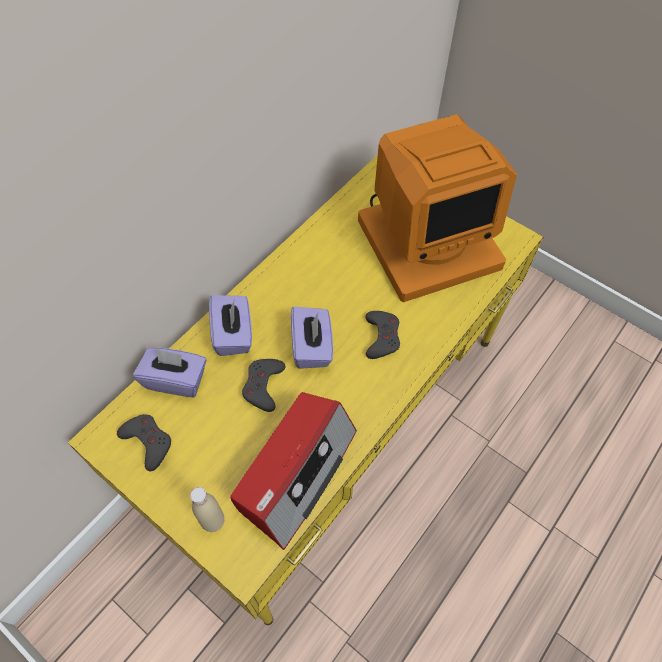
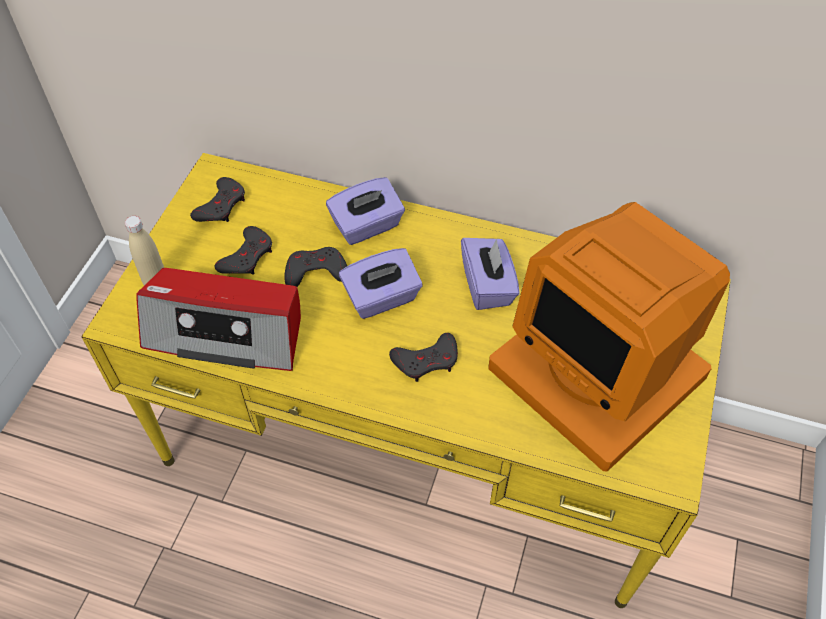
camera: 70 degrees right, 5 degrees down
(176, 380) = (295, 201): purple tissue box -> purple tissue box (487, 286)
(220, 435) = (247, 256): none -> grey game controller

